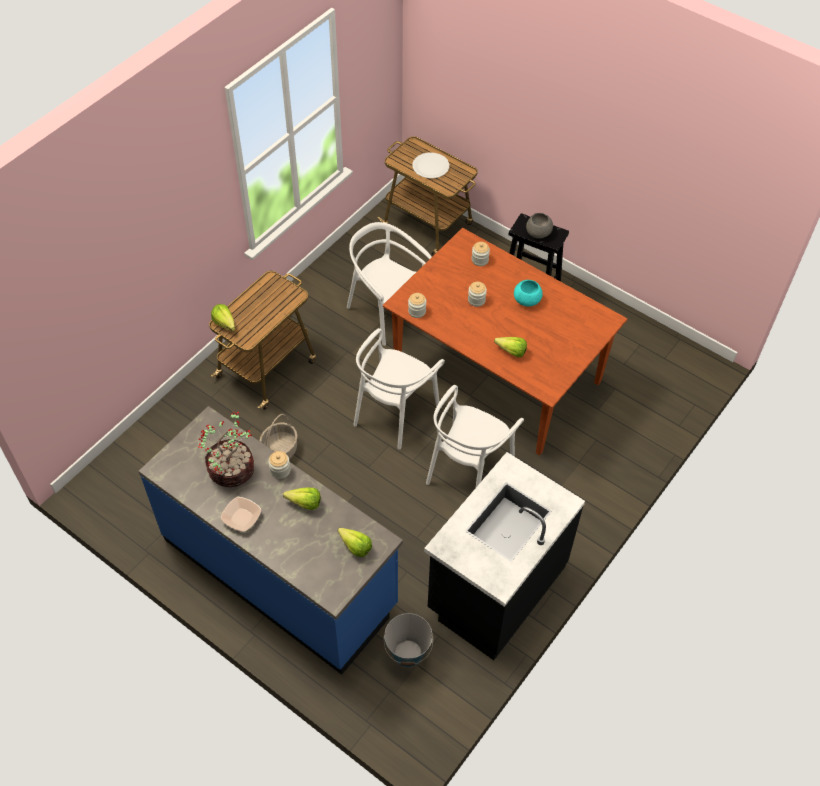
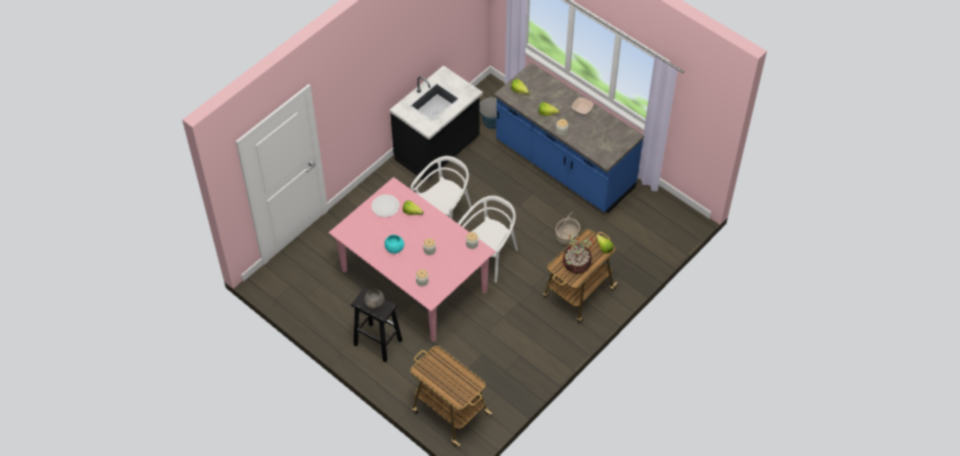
camera: 175 degrees left, 0 degrees up
(232, 469) = (589, 133): potted plant -> potted plant (576, 264)
(387, 312) = (489, 334): white chair -> none
(431, 166) = (447, 376): white plate -> white plate (385, 206)
(496, 373) = (415, 281): brown dining table -> pink dining table

